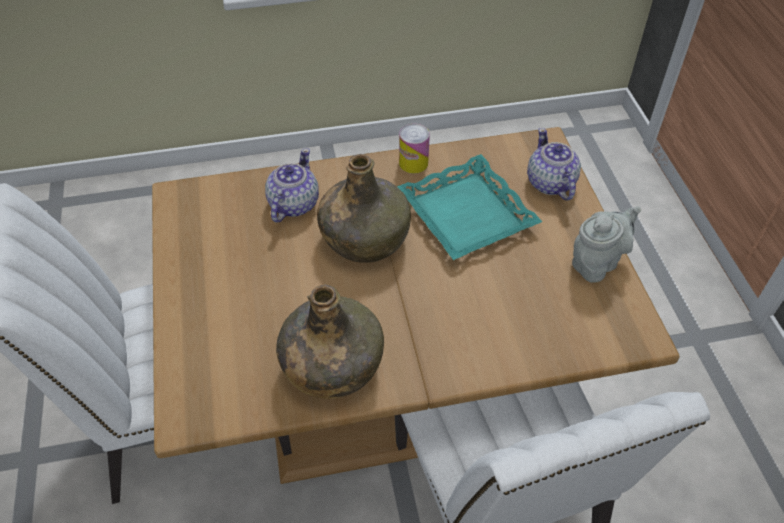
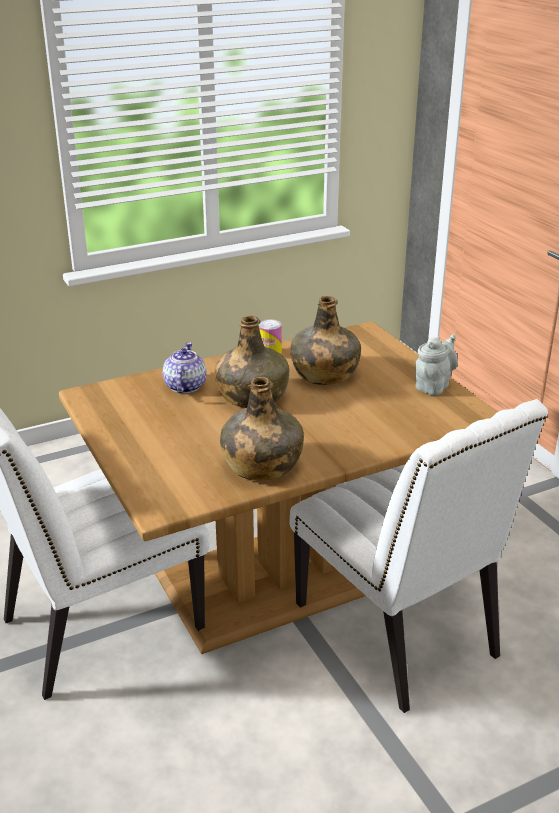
camera: 15 degrees left, 20 degrees down
(465, 214) = (324, 374): turquoise tray -> green bottle
(550, 183) = (380, 350): teapot -> none

